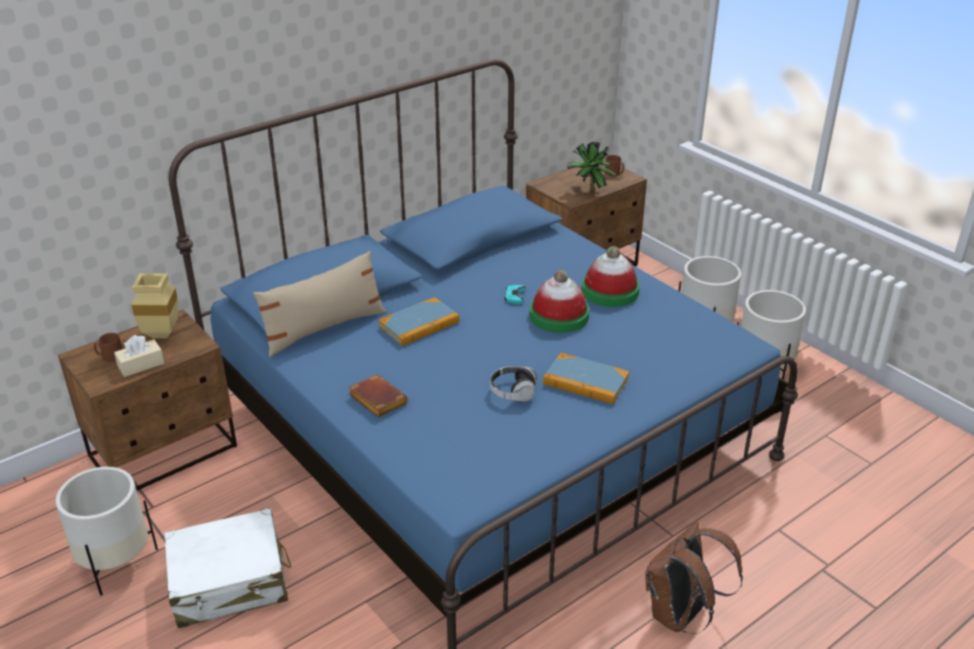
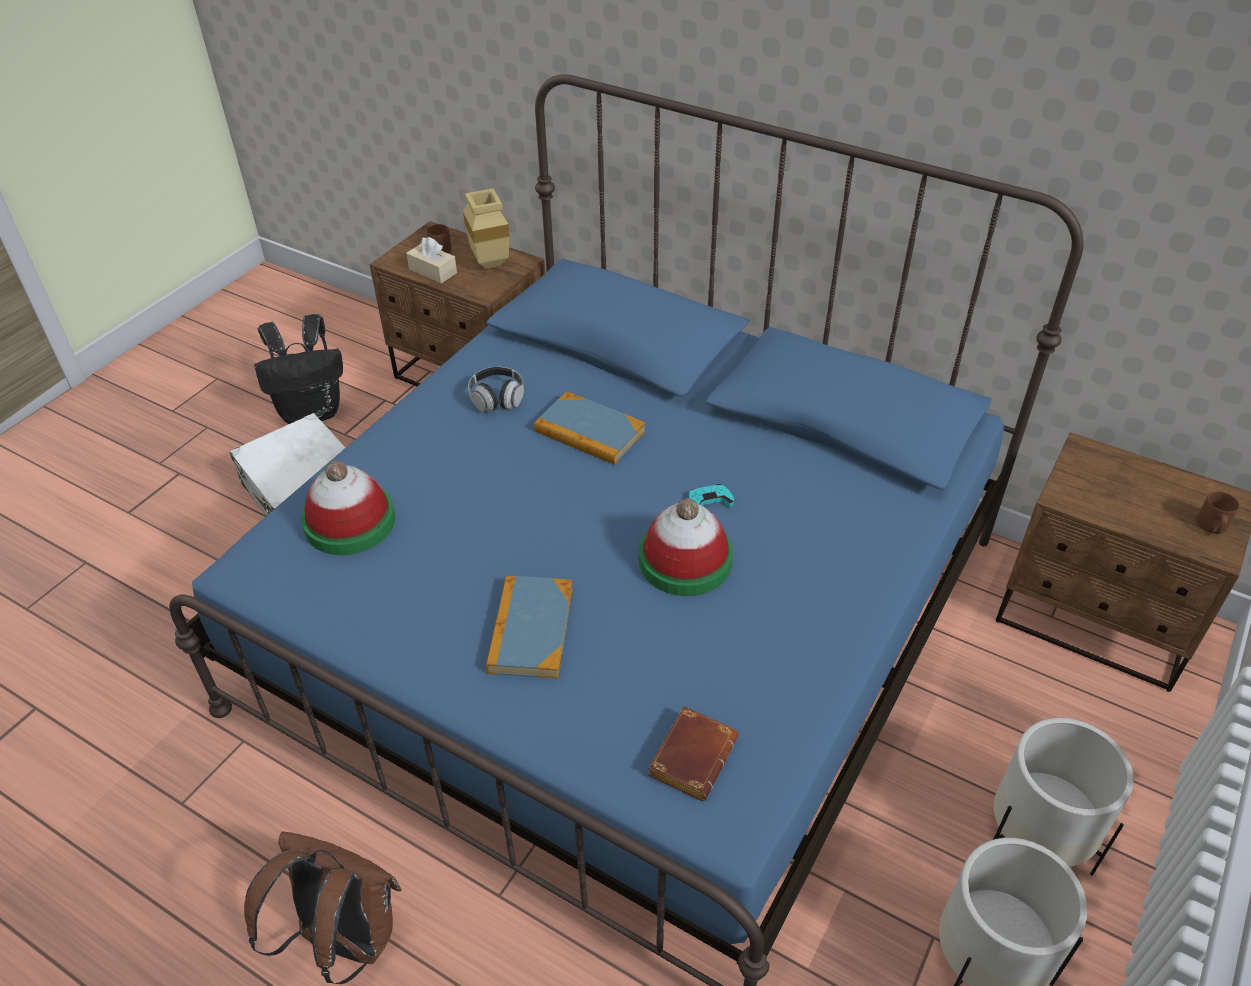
camera: 70 degrees right, 10 degrees up
(115, 563) = (312, 412): white planter -> black backpack
(324, 328) = (542, 360): beige pillow -> none
(376, 400) = (417, 444): brown book -> brown book (691, 755)
(513, 392) = (477, 559): headphones -> headphones (497, 399)
(588, 191) = (1114, 509): potted plant -> none
(610, 291) = (790, 603): hat -> hat (350, 522)

